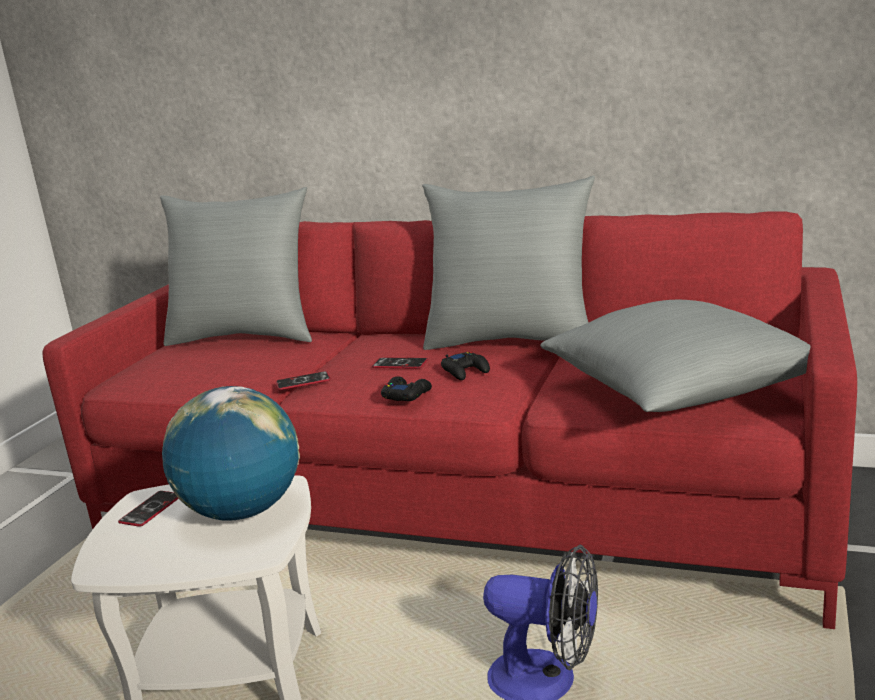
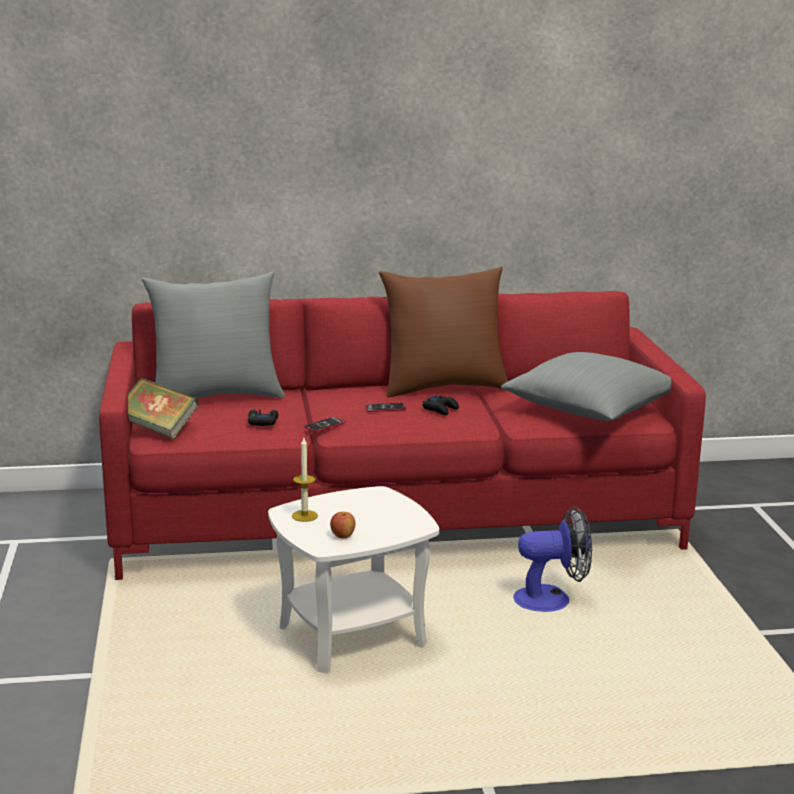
camera: 30 degrees left, 0 degrees up
(134, 370) = (158, 429): none -> book
(146, 552) = (342, 536): none -> apple
(151, 509) = (304, 516): phone -> candle
(243, 512) = (373, 508): globe -> none
(406, 395) = (418, 427): black game controller -> black game controller (262, 422)
(512, 340) = (443, 387): grey pillow -> brown pillow

